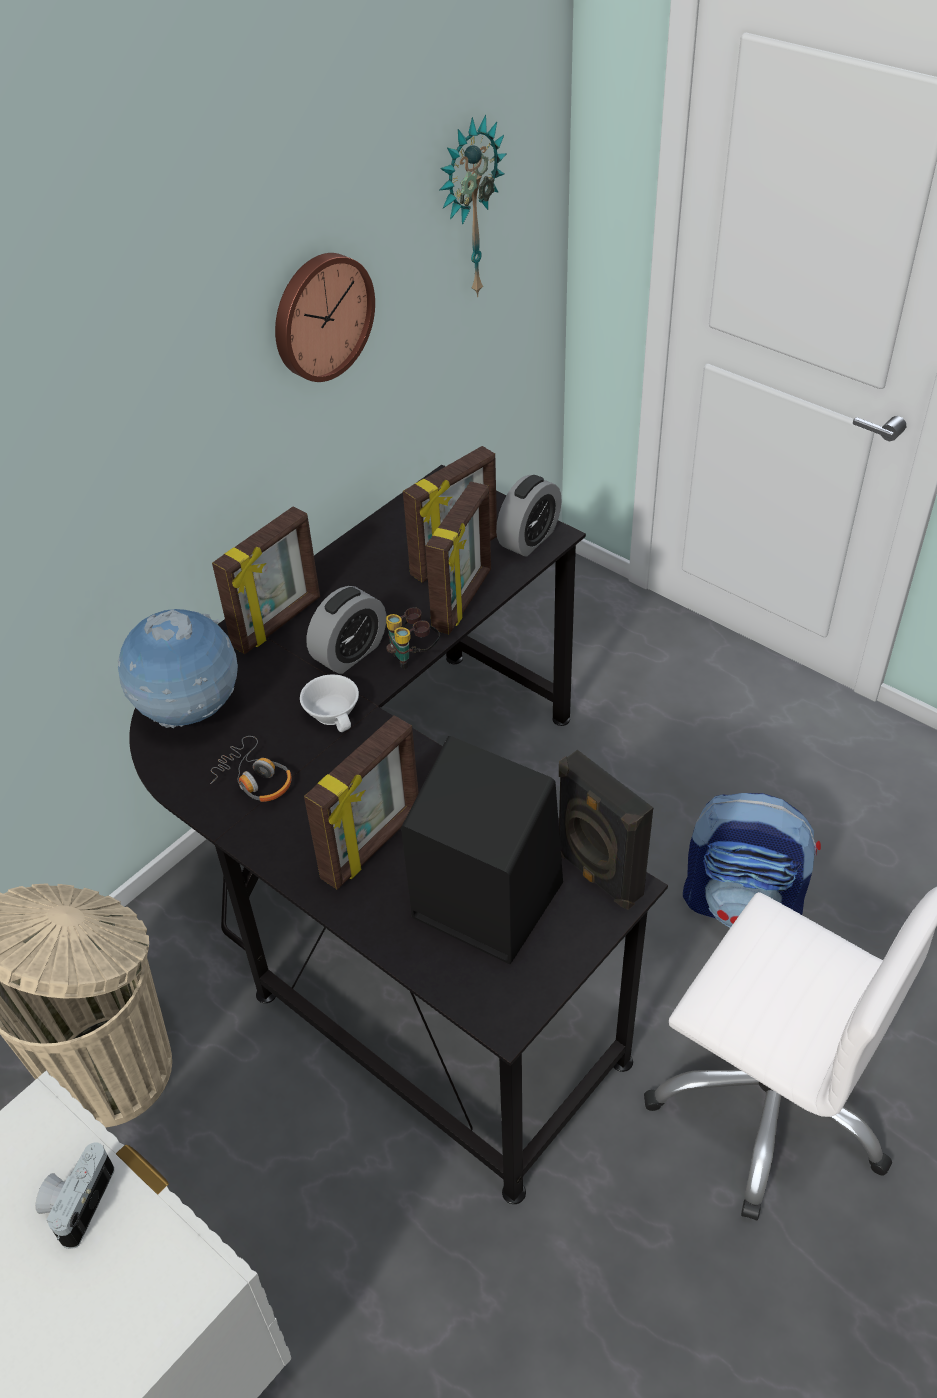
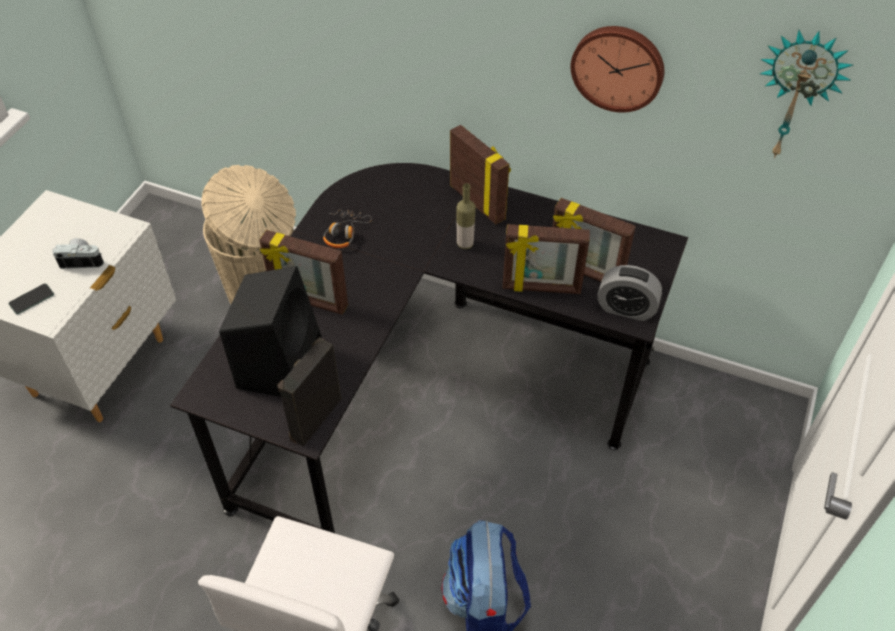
camera: 70 degrees right, 5 degrees up
(134, 1310) = (31, 299): none -> phone
(190, 712) = (387, 188): globe -> none
(278, 623) = (478, 202): picture frame -> picture frame turned 150 degrees counterclockwise
(335, 713) = (409, 252): white cup -> none
(350, 653) = (465, 244): alarm clock -> bottle
(414, 656) = (474, 276): binoculars -> none

